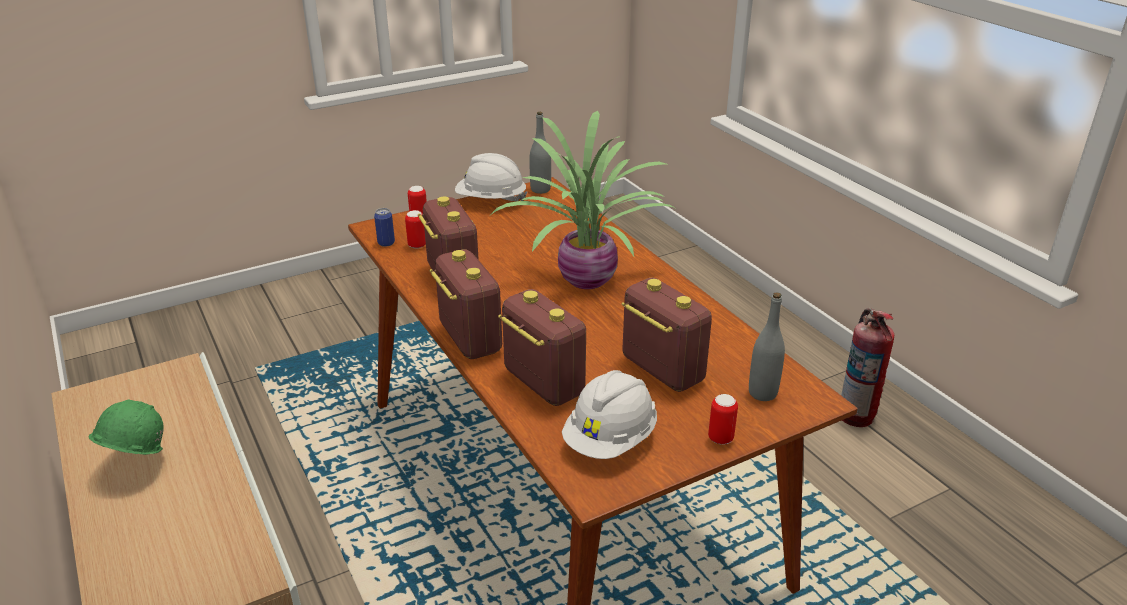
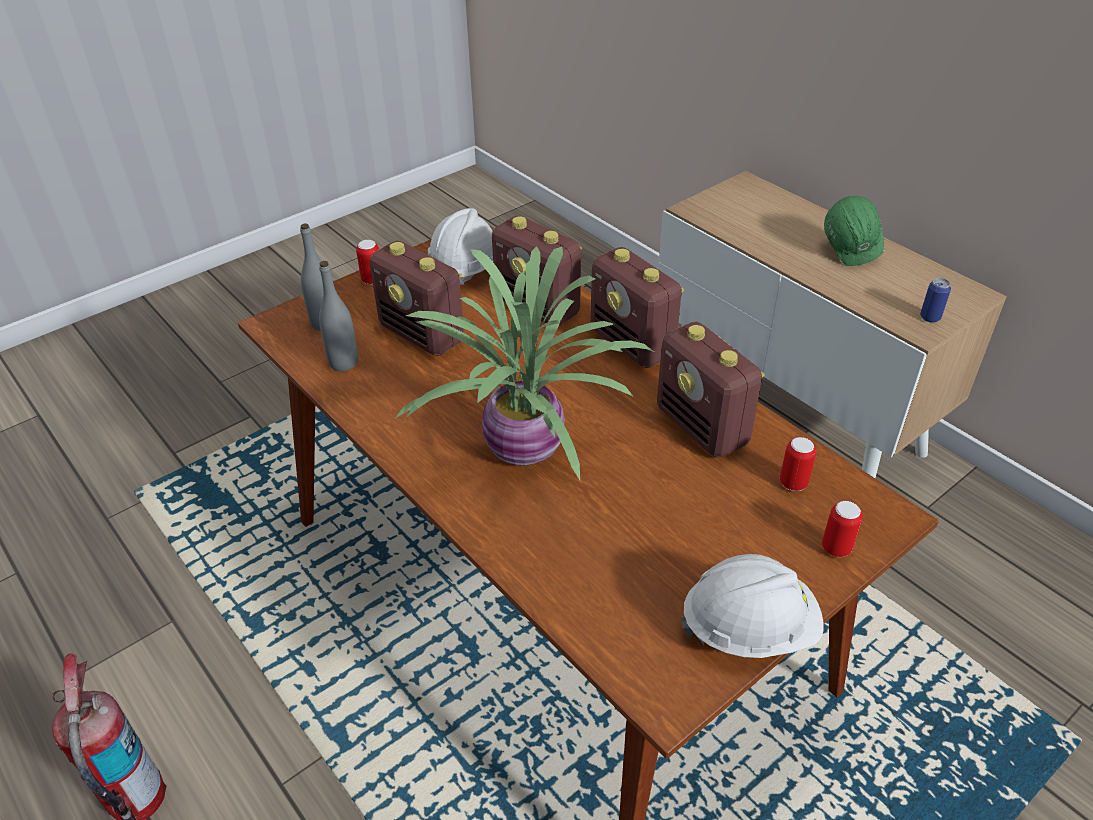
camera: 170 degrees right, 10 degrees up
(386, 243) = (841, 482): can -> can (930, 317)
(540, 189) = (671, 686): grey bottle -> grey bottle (343, 363)

